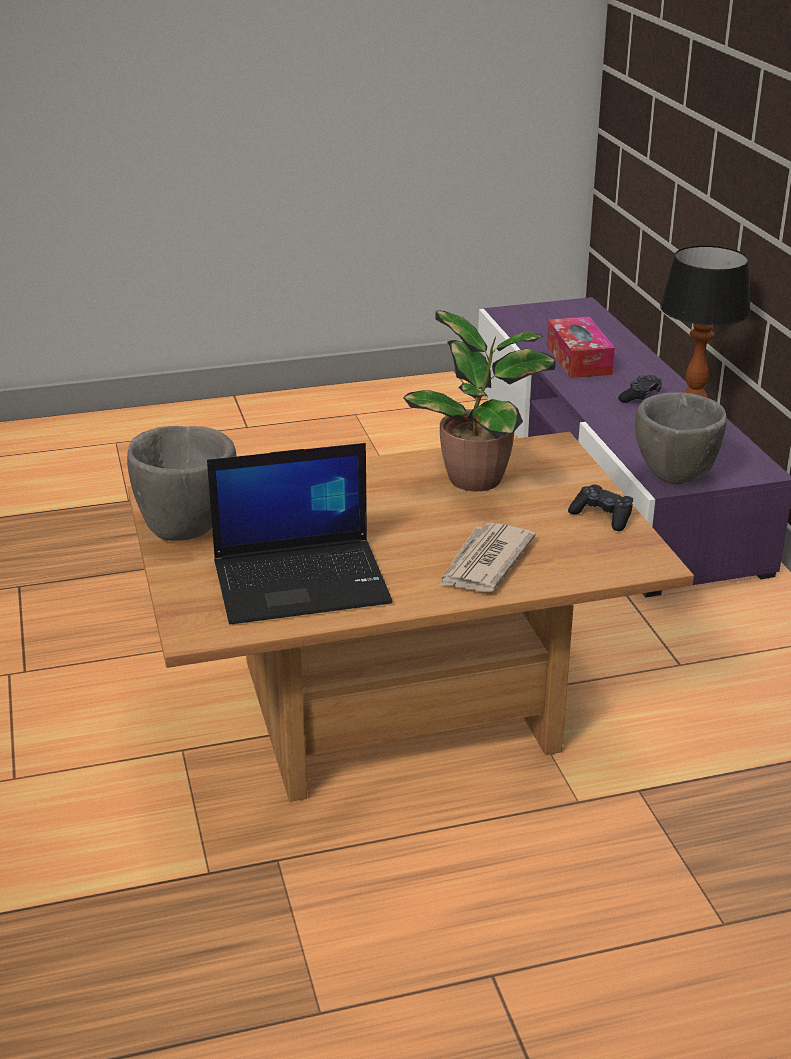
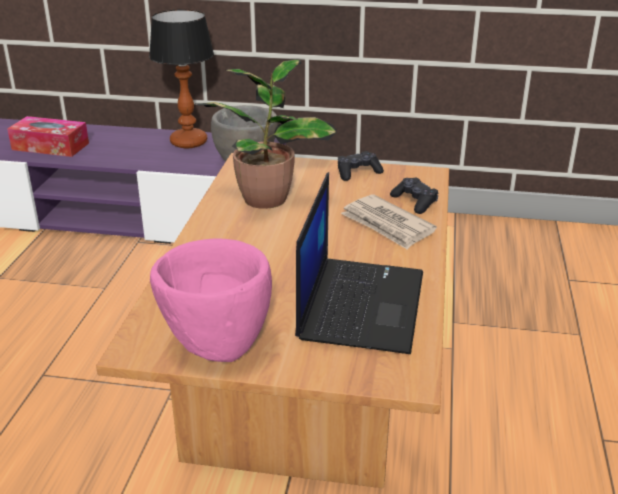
camera: 65 degrees left, 0 degrees up
(186, 527) = (216, 344): grey bowl -> pink bowl
(640, 397) = (132, 144): black game controller -> black game controller (414, 202)

